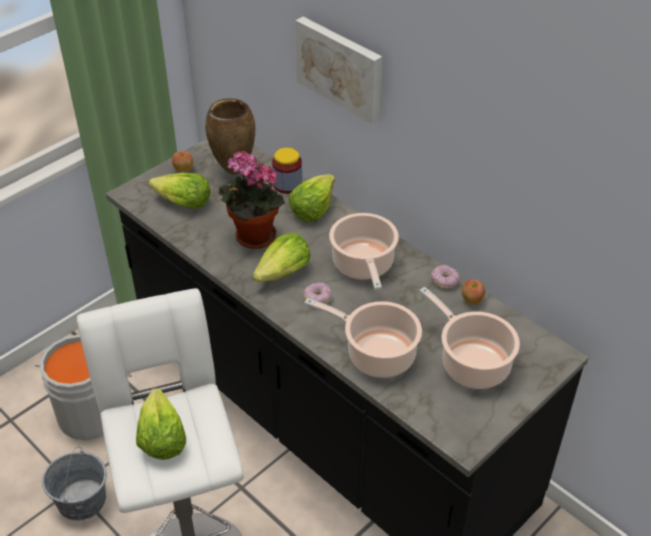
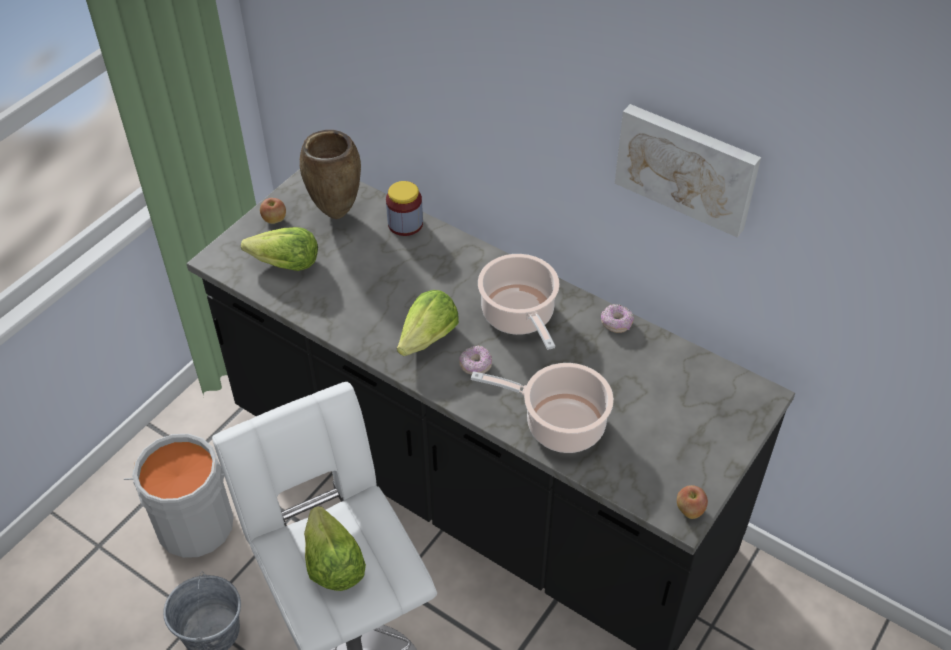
camera: 10 degrees left, 5 degrees up
(252, 238) = (380, 298): potted plant -> none
(312, 209) = (442, 251): lettuce -> none
(341, 67) = (467, 86): picture -> picture (687, 167)
(471, 300) = (652, 343): apple -> apple (689, 510)
(471, 363) = (668, 419): cooking pot -> none

